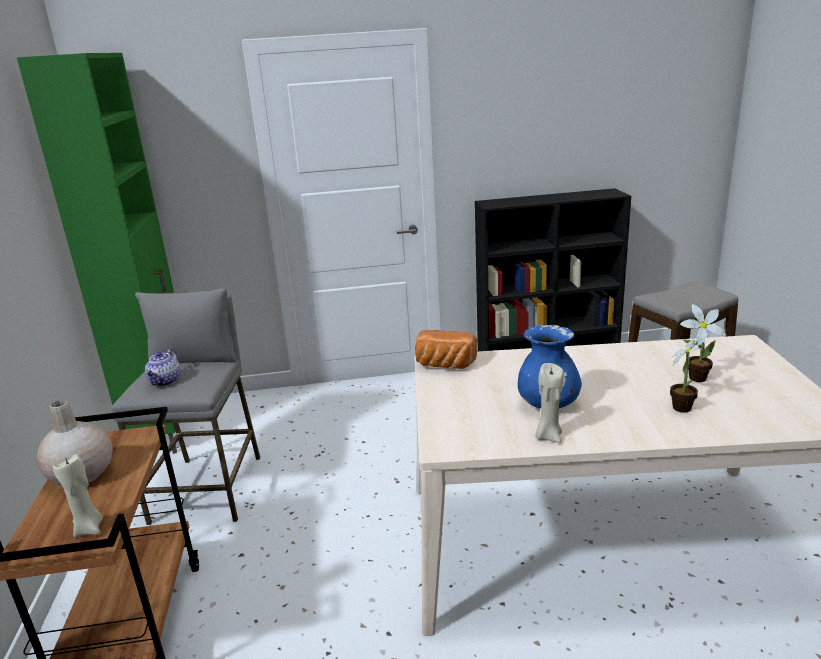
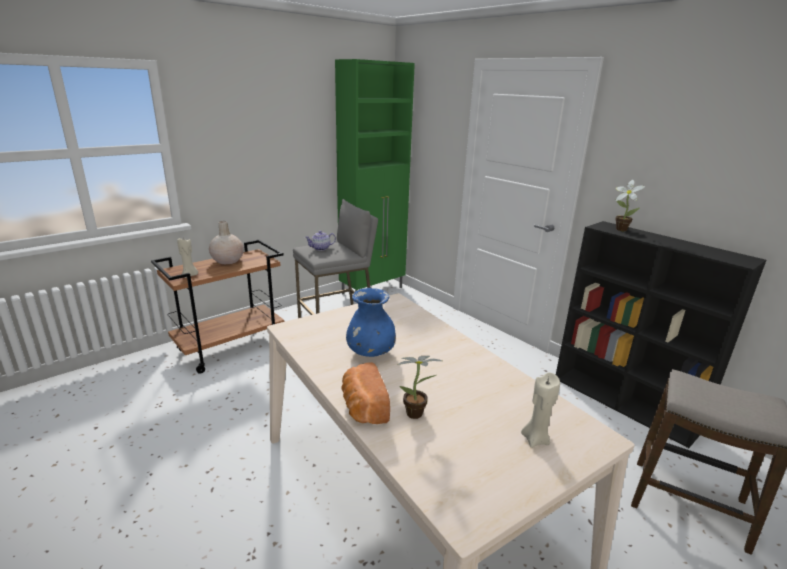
camera: 55 degrees right, 0 degrees up
(444, 365) = (393, 305): bread -> bread (363, 407)
(548, 436) = (324, 360): beige candle -> beige candle (535, 439)
(694, 378) = (479, 413): potted plant -> potted plant (619, 229)

